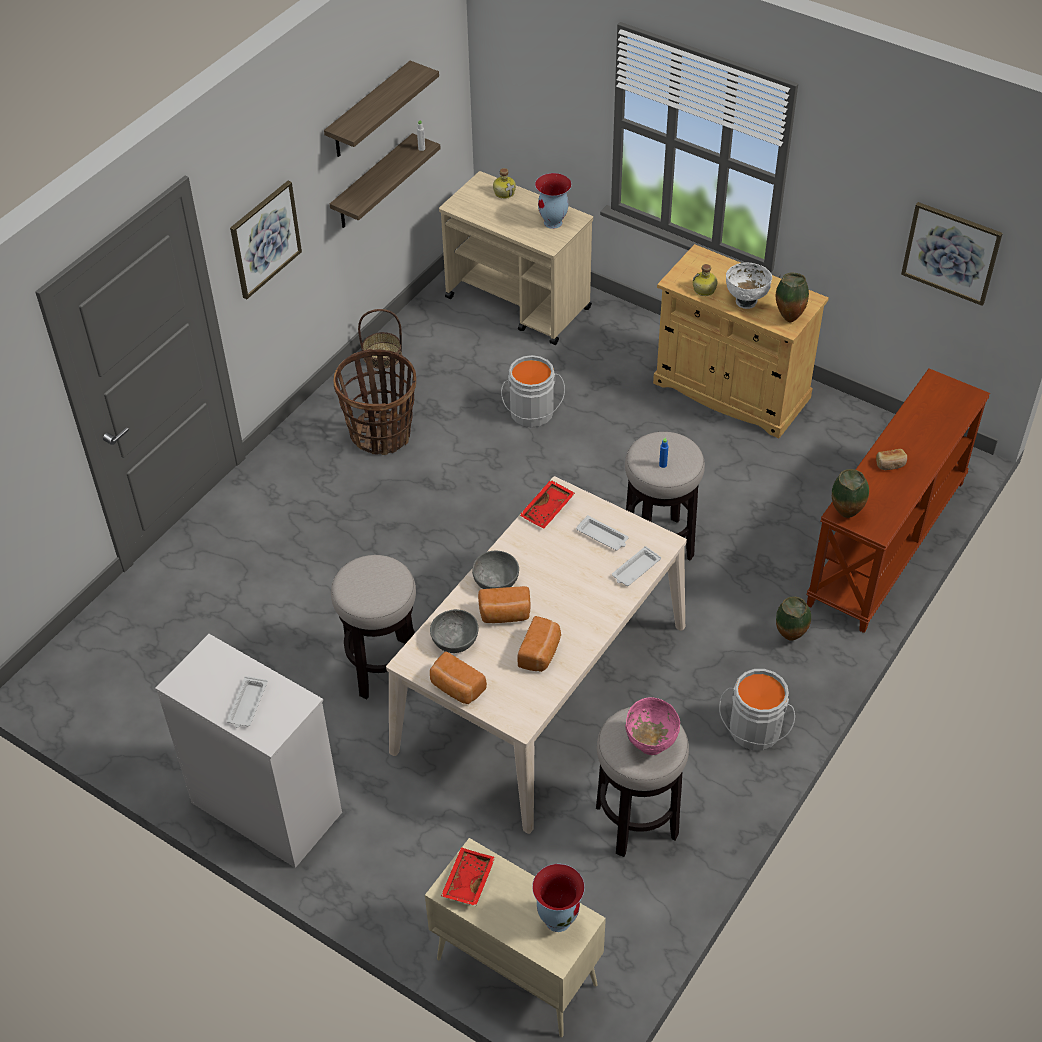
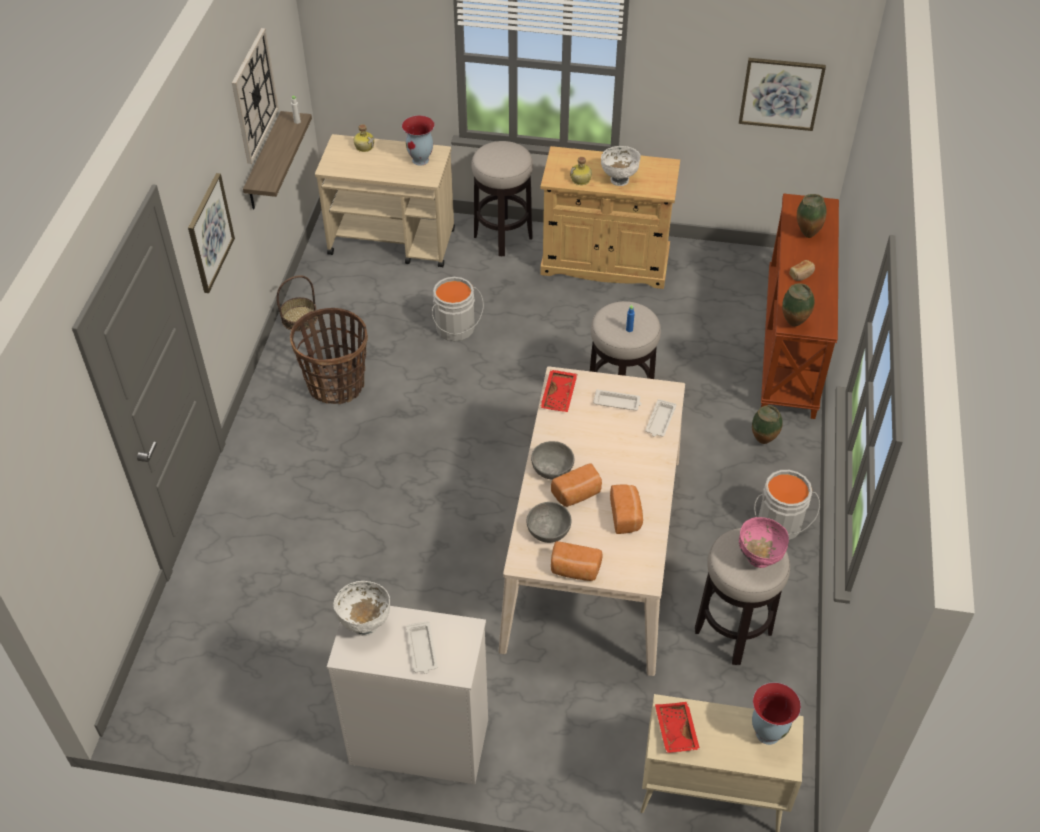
camera: 25 degrees left, 0 degrees up
(211, 662) = (365, 624): none -> white bowl
(369, 111) = (254, 96): shelf -> wall clock
(383, 668) = (452, 582): stool -> stool (503, 236)
(788, 318) = (660, 184): vase -> vase (806, 235)

